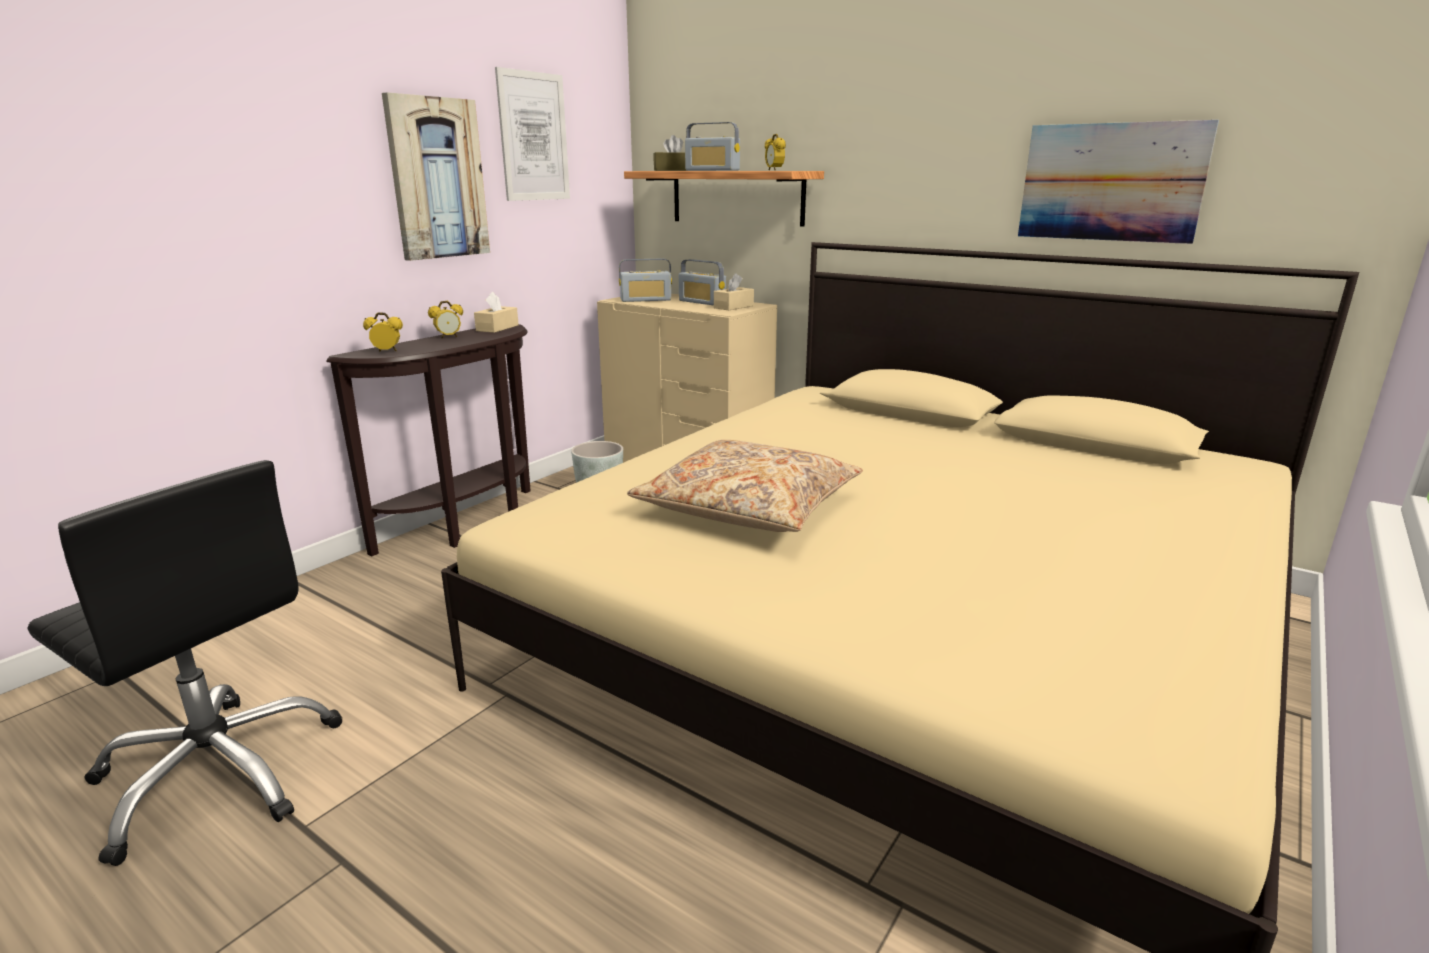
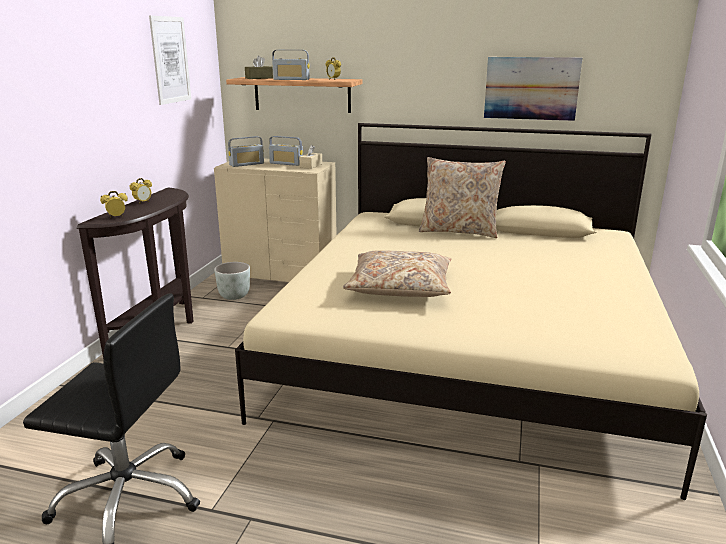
camera: 20 degrees left, 0 degrees up
(437, 179) = (123, 94): picture -> none
(497, 328) = (167, 193): beige tissue box -> none
(939, 429) = (459, 231): none -> beige pillow

